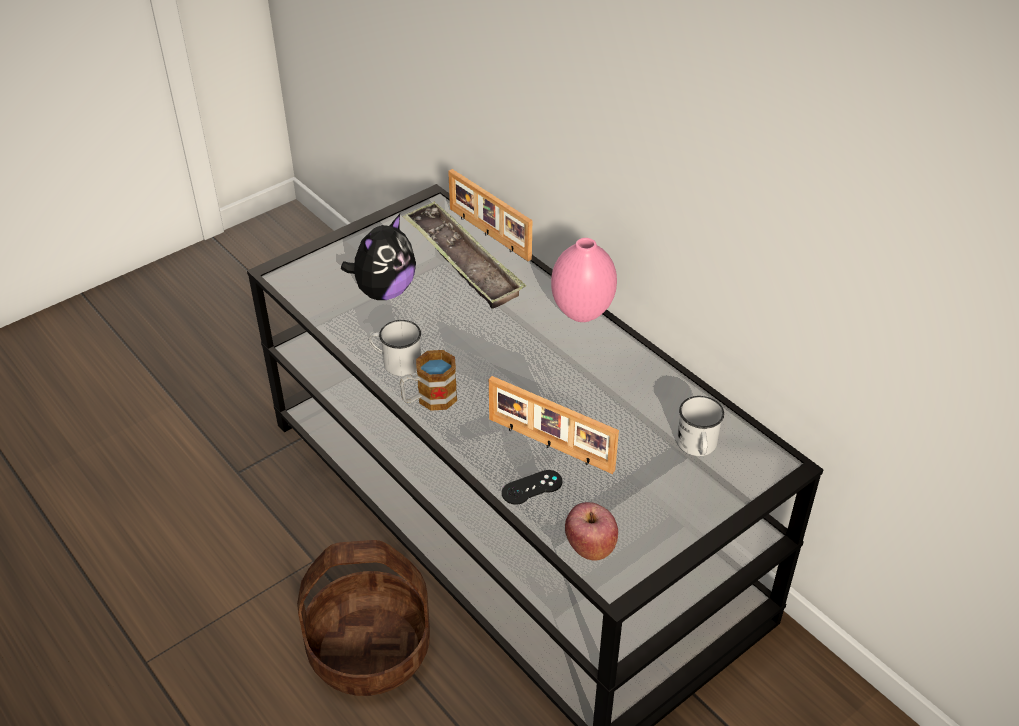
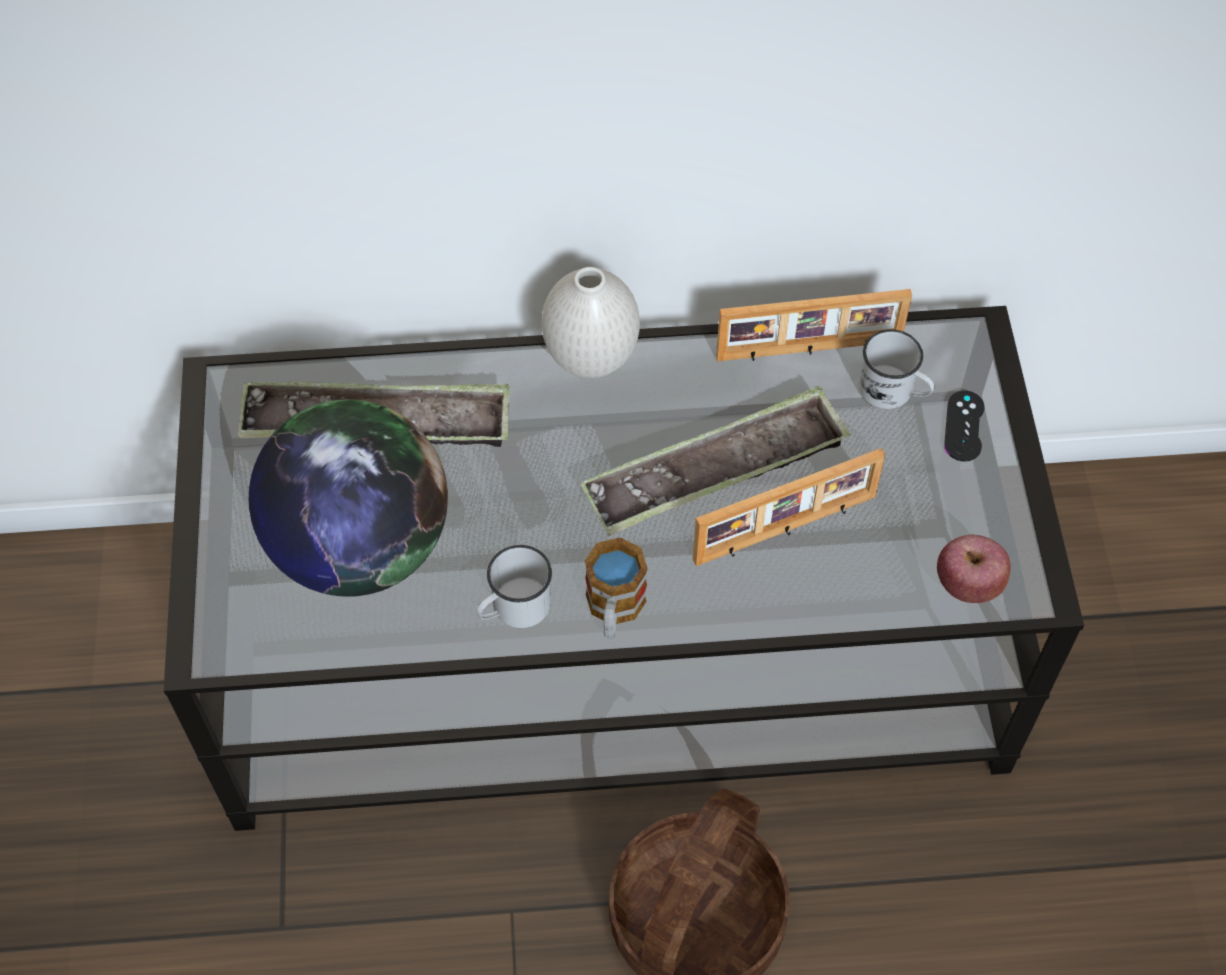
camera: 55 degrees left, 15 degrees up
(384, 291) = (360, 546): plush toy -> globe
(488, 234) = (350, 364): picture frame -> picture frame (809, 350)
(532, 487) = (841, 588): black game controller -> black game controller (964, 426)
(560, 397) = (716, 471): none -> tray
(582, 314) = (592, 360): pink vase -> white vase

